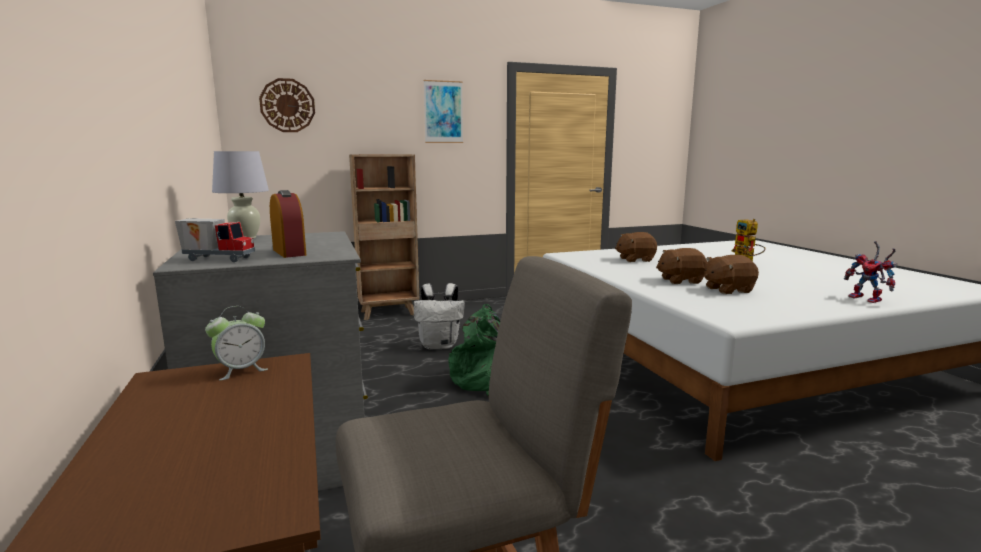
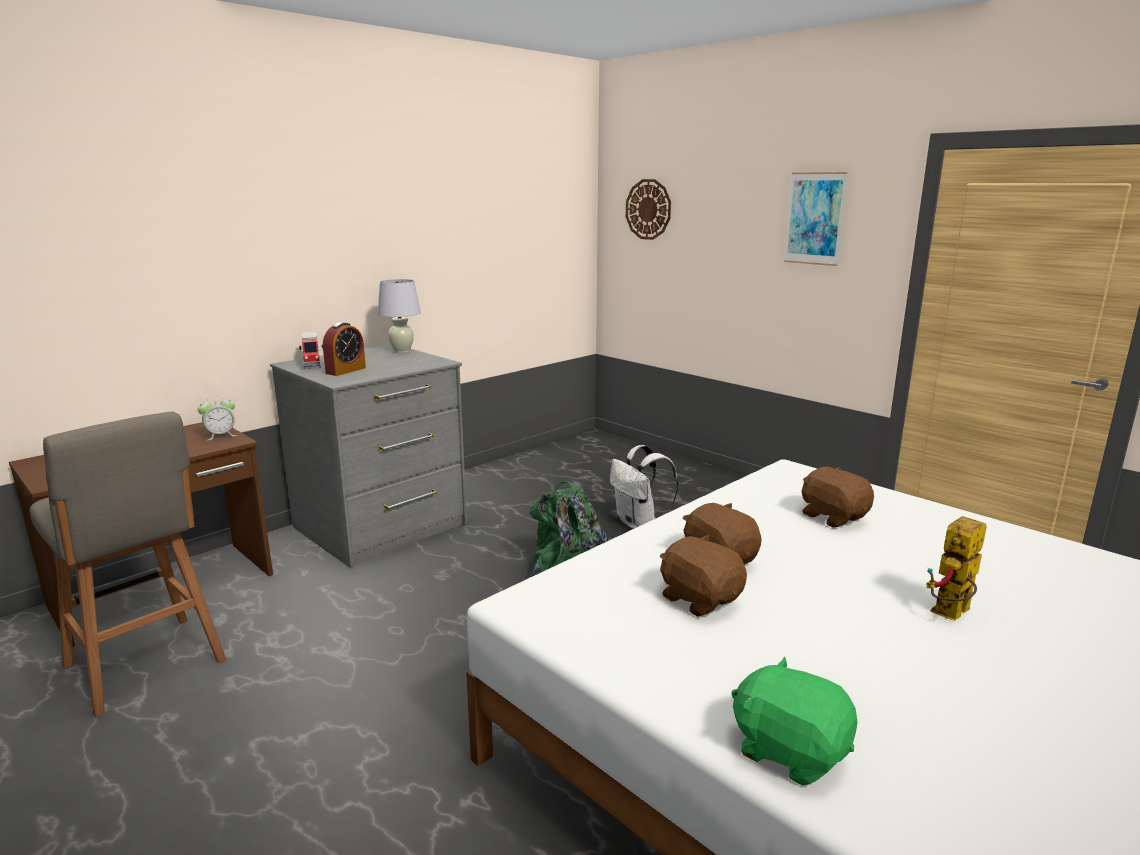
camera: 65 degrees right, 5 degrees up
(241, 370) = (220, 436): alarm clock -> alarm clock turned 60 degrees counterclockwise
(389, 313) = (700, 472): brown bookcase -> none
(868, 299) = (789, 750): toy robot -> green plush toy

